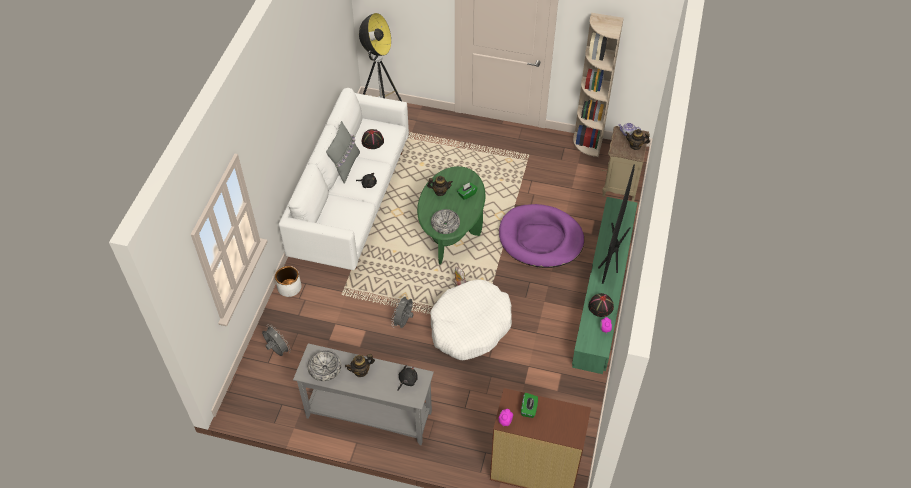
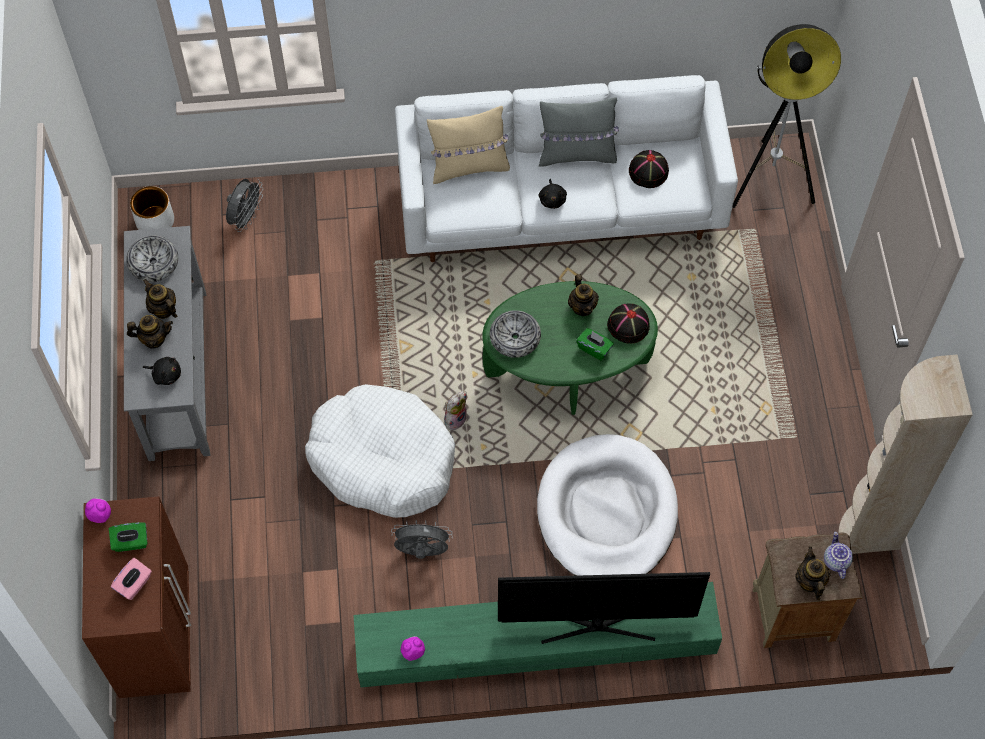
camera: 70 degrees right, 10 degrees up
(289, 287) = (362, 188): white planter -> white planter (155, 220)
(327, 213) = (469, 167): none -> beige pillow
(379, 381) = (154, 339): none -> teapot
(404, 322) = (356, 363): grey fan -> grey fan (422, 552)
(540, 239) = (607, 512): purple dog bed -> white dog bed
(557, 414) = (134, 584): none -> pink tissue box
(600, 307) = (457, 634): black hat -> black hat (628, 325)

